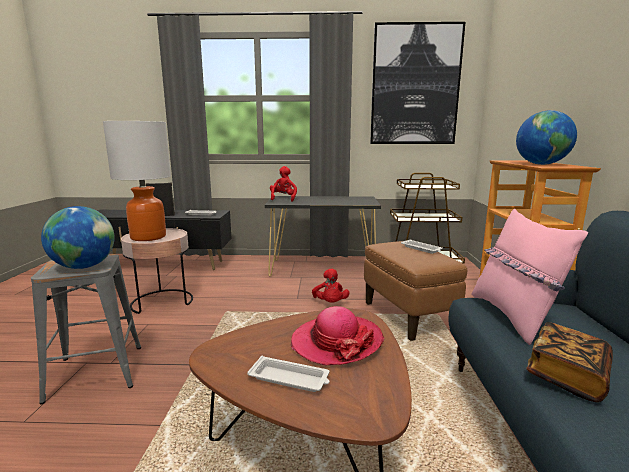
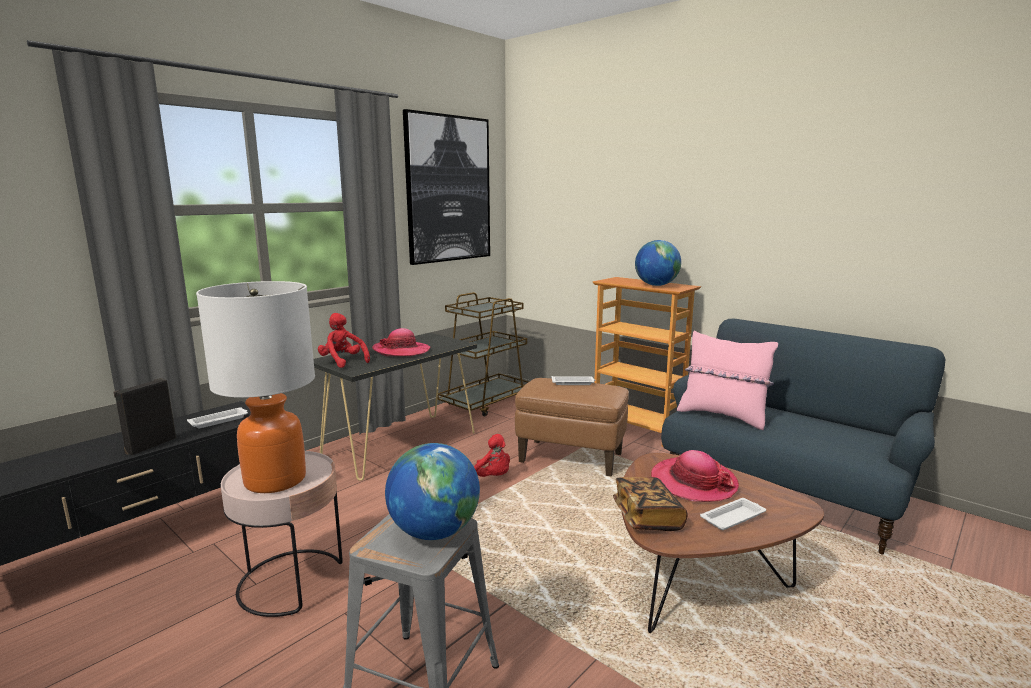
camera: 50 degrees left, 0 degrees up
(326, 200) = (401, 351): none -> hat
(567, 375) = (804, 438): book -> book (647, 517)

